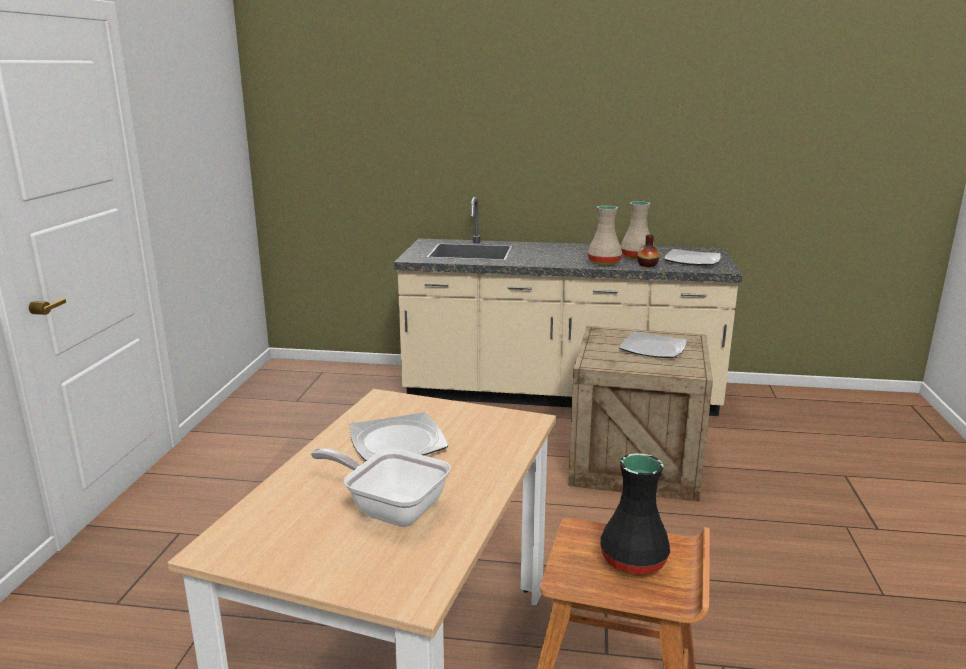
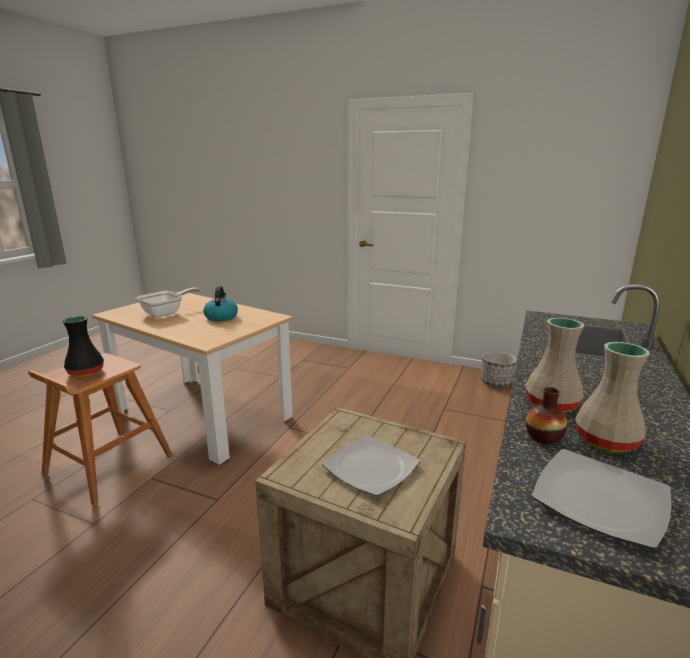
camera: 105 degrees right, 0 degrees up
(253, 409) = (496, 382): none -> planter
(398, 442) = (221, 317): plate -> kettle

